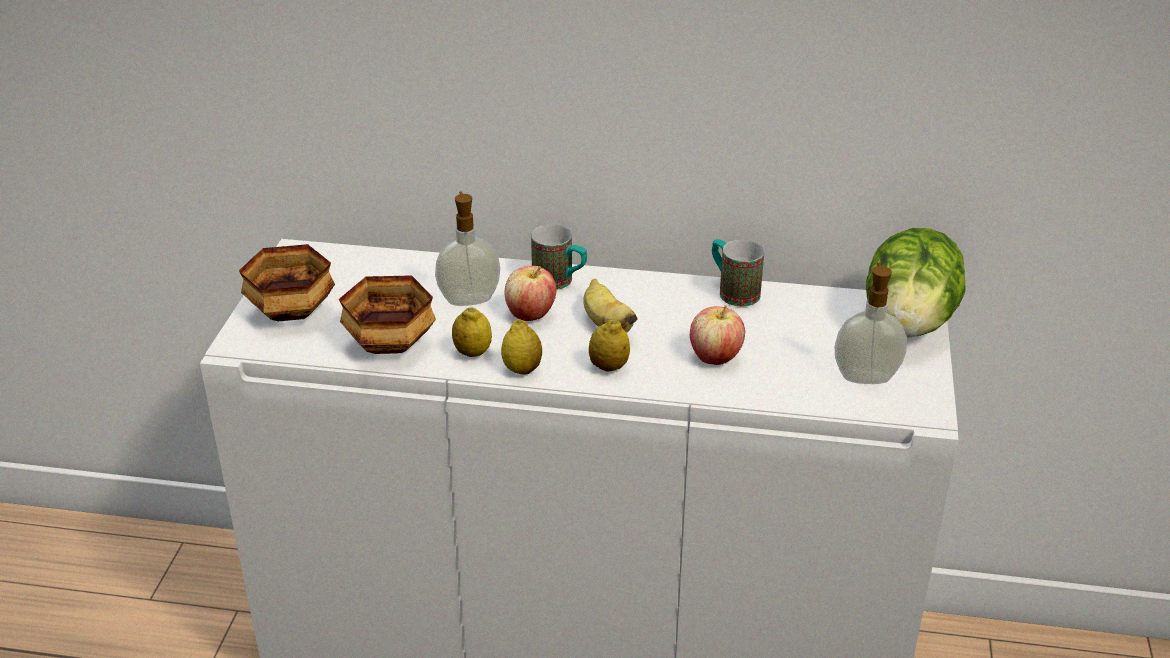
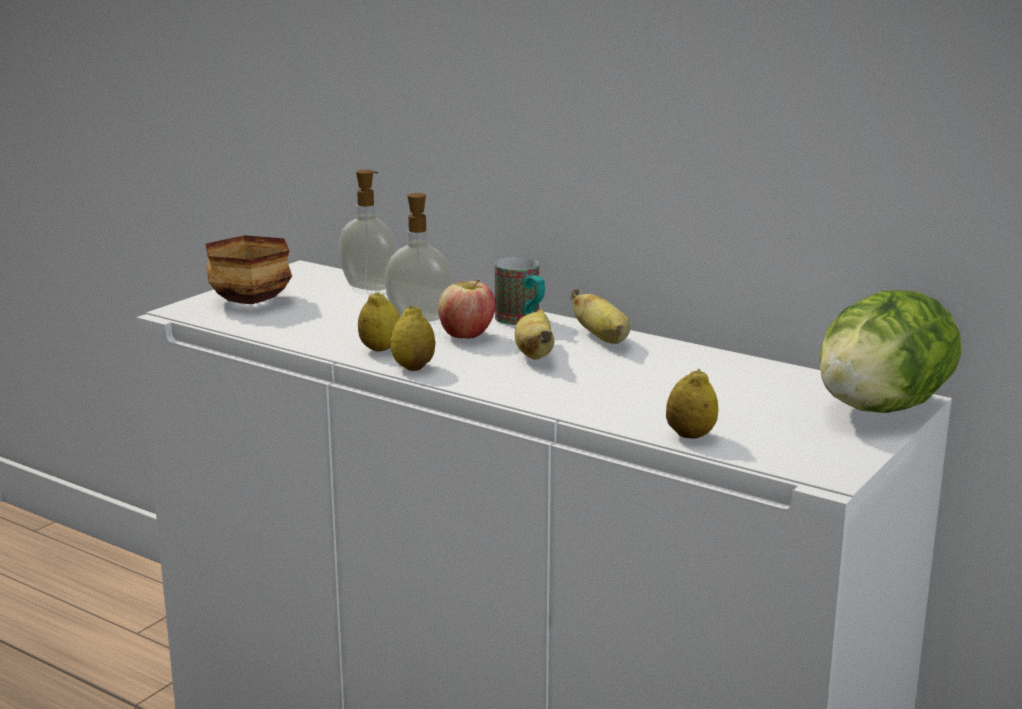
camera: 25 degrees right, 15 degrees down
(387, 344) = (308, 331): bowl -> none
(609, 367) = (502, 380): lemon -> lemon (690, 436)
(644, 290) = (603, 339): none -> banana
(715, 357) = (624, 393): apple -> none
(732, 291) = (698, 354): mug -> none
(865, 376) = (782, 436): soap dispenser -> soap dispenser (370, 286)

